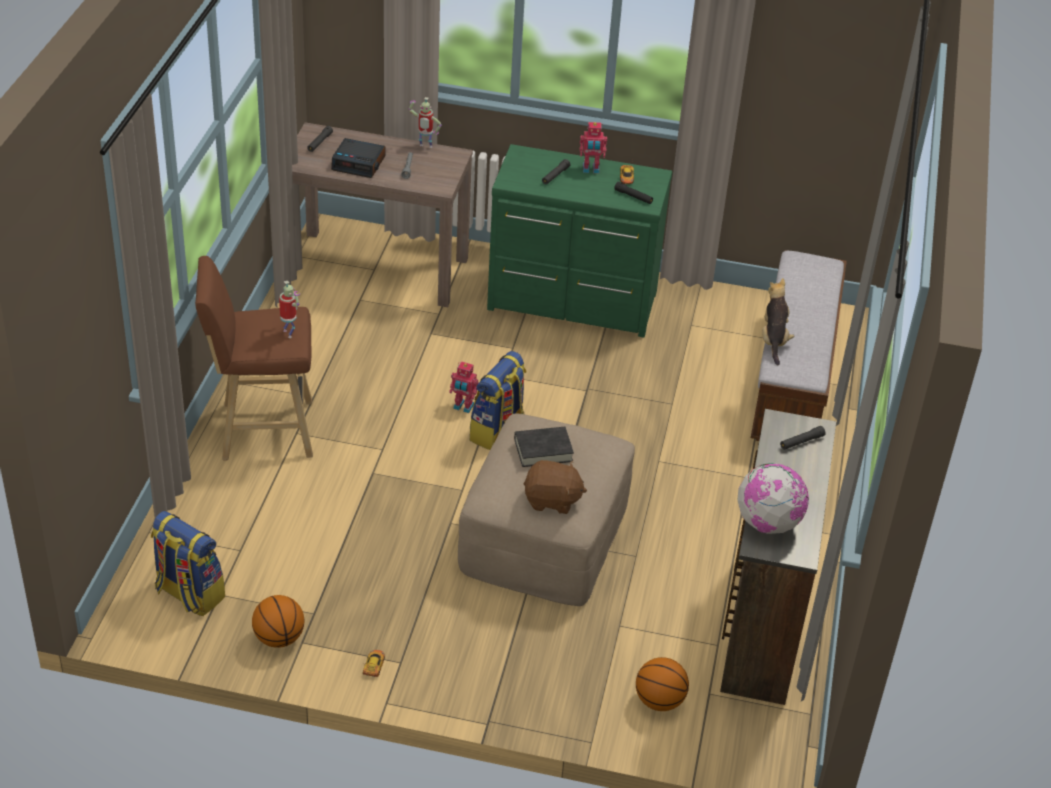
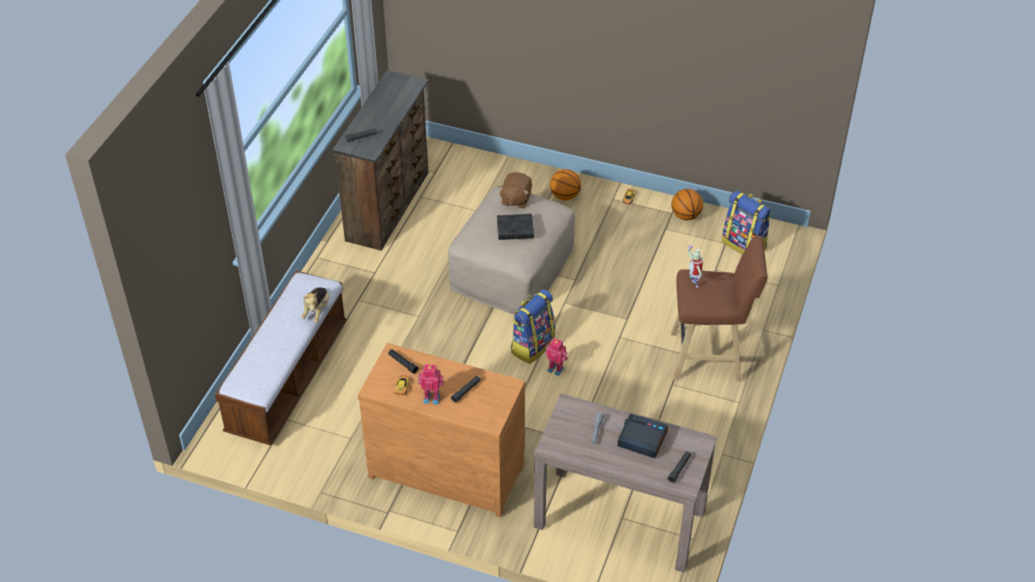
camera: 170 degrees left, 5 degrees up
(425, 147) = (579, 458): toy robot -> none
(552, 500) = (515, 199): brown plush toy -> brown plush toy turned 90 degrees counterclockwise
(573, 303) = (447, 467): green dresser -> brown dresser
(659, 700) = (465, 170): basketball -> basketball (565, 196)
(768, 523) = (404, 93): globe -> none

